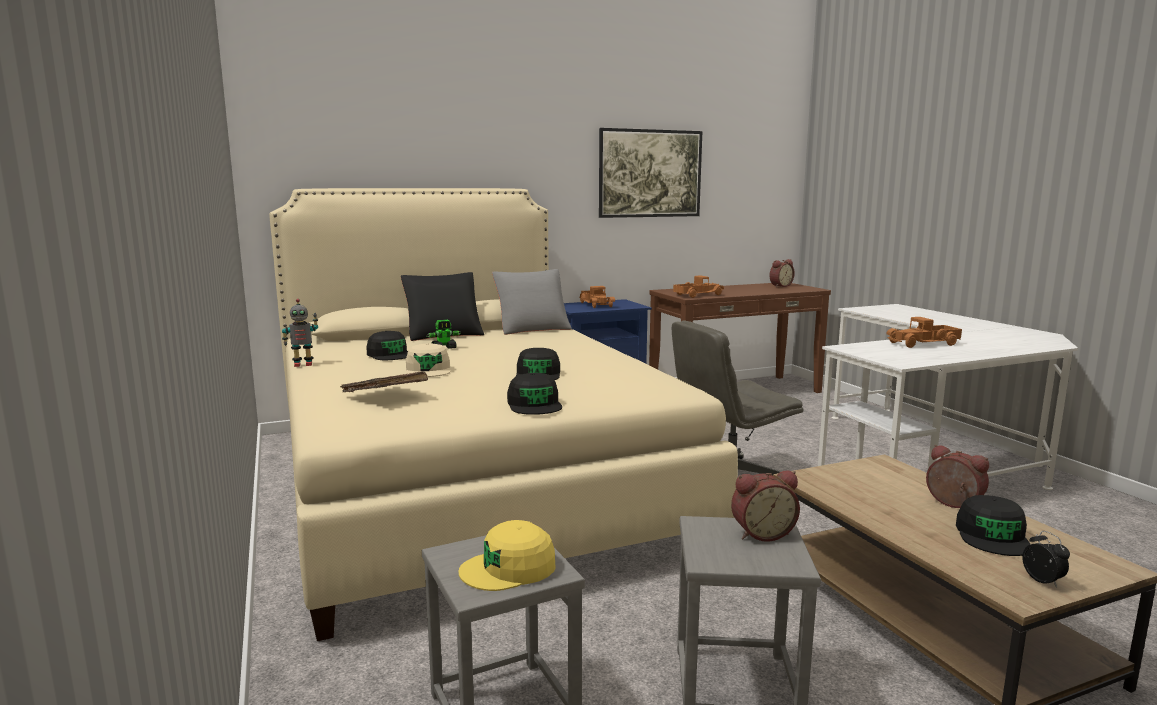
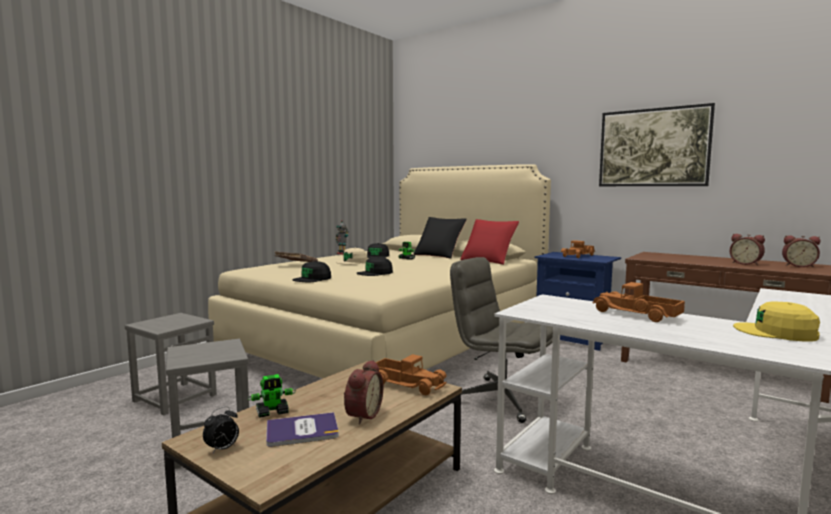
camera: 60 degrees right, 5 degrees down
(509, 568) = (164, 324): yellow cap -> yellow cap (776, 332)
(532, 328) = (488, 260): grey pillow -> red pillow
(697, 295) = (656, 258): toy truck -> toy truck (408, 384)
(761, 533) = (222, 353): alarm clock -> alarm clock (746, 263)
(938, 544) = (273, 412): none -> toy robot
(992, 536) = (302, 431): black cap -> book

